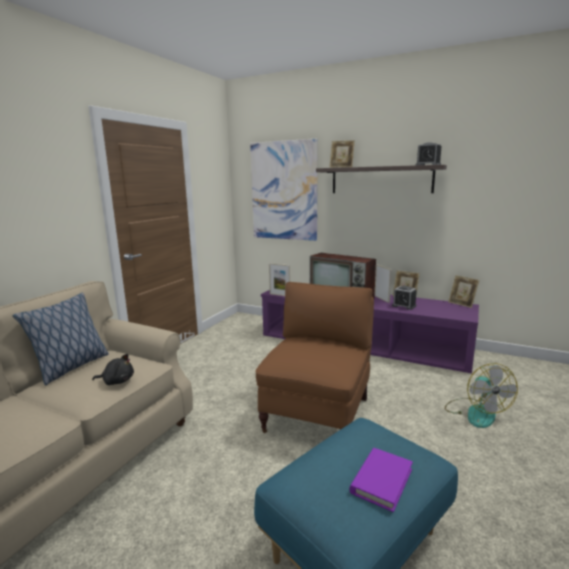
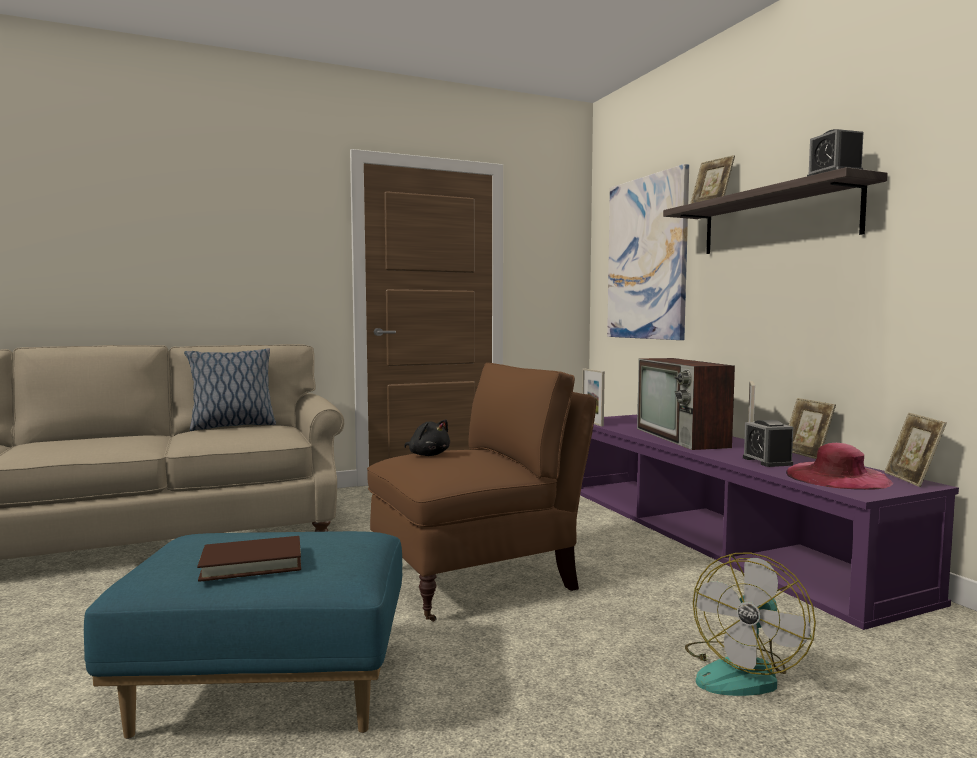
camera: 40 degrees right, 10 degrees down
(117, 381) = (235, 439): black plush toy -> black plush toy (428, 455)
(381, 481) = (252, 564): purple book -> brown book
(442, 309) = (837, 477): none -> pink hat

